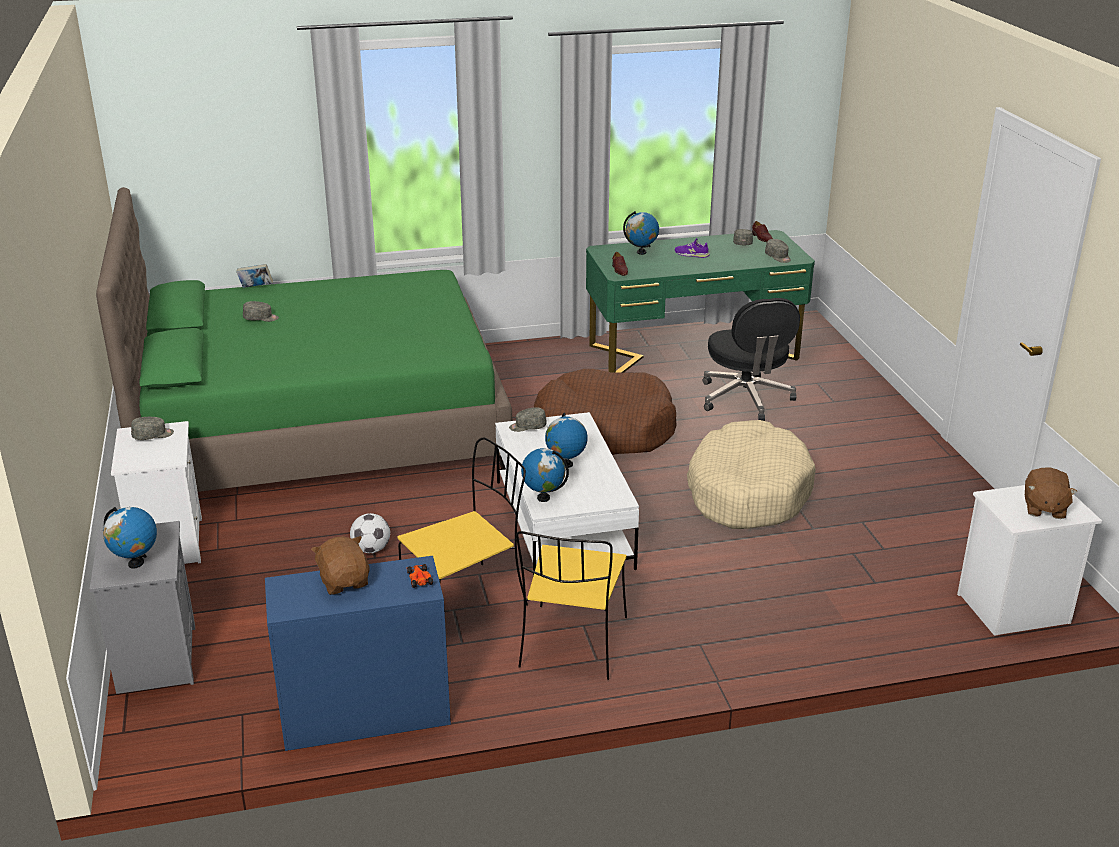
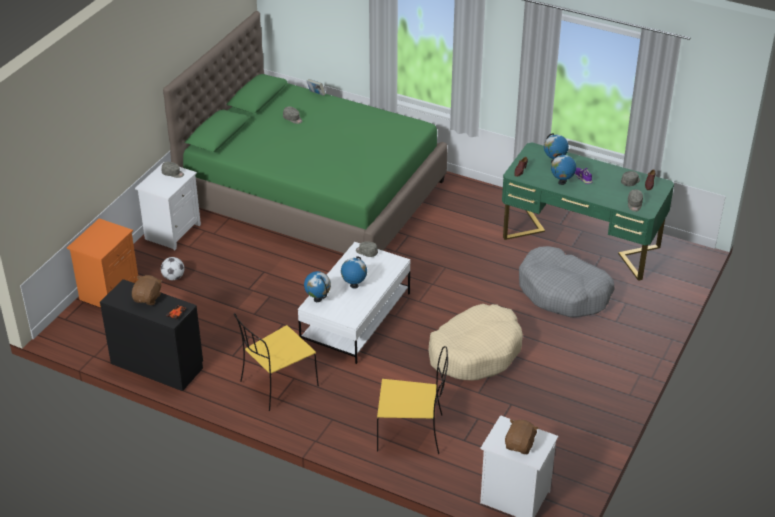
camera: 40 degrees right, 10 degrees up
(136, 563) = (94, 243): globe -> globe (561, 182)
(155, 658) = (109, 291): grey nightstand -> orange nightstand
(364, 712) = (157, 364): blue dresser -> black dresser
(371, 549) = (252, 283): football -> football (173, 277)
(466, 600) = (260, 335): yellow chair -> yellow chair (412, 432)
(604, 430) = (453, 271): brown dog bed -> none
(746, 399) = (564, 292): black office chair -> grey dog bed
(1043, 508) = (520, 445): brown plush toy -> brown plush toy turned 150 degrees clockwise

